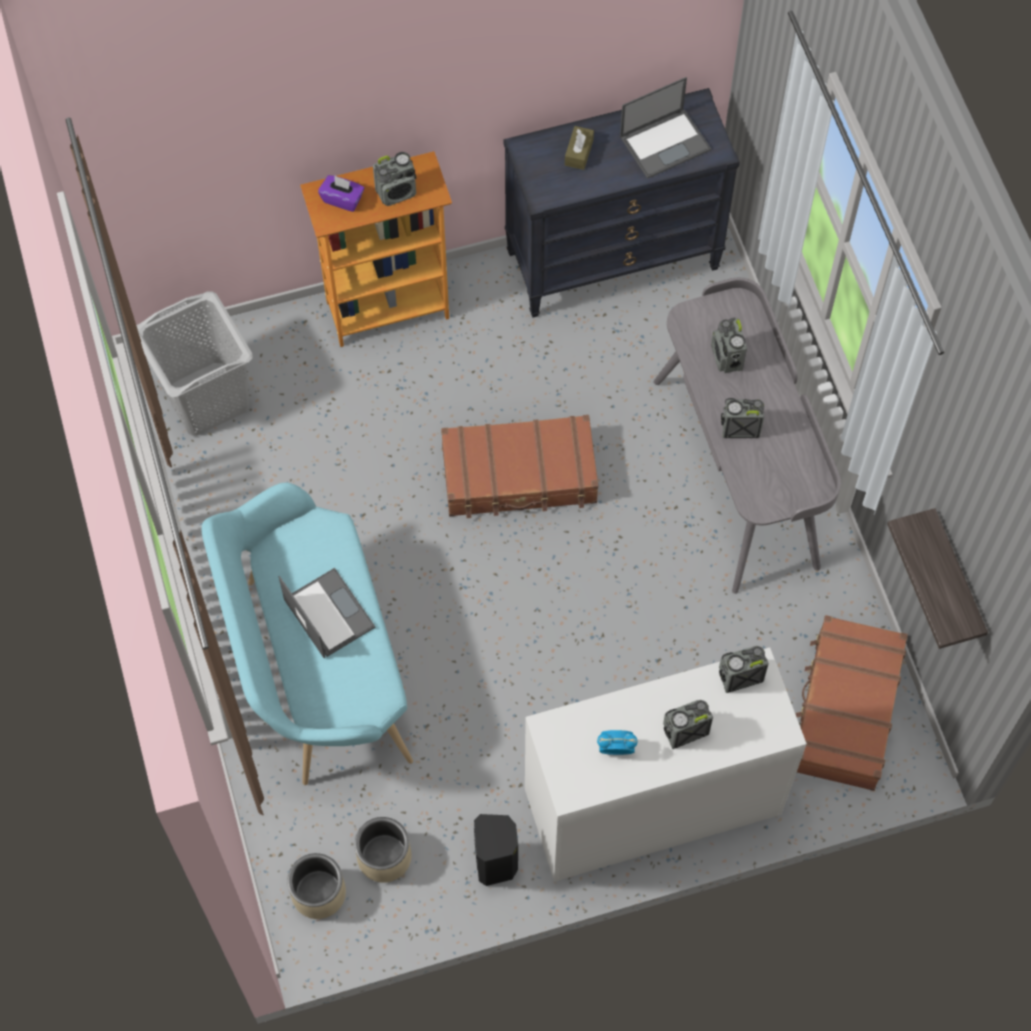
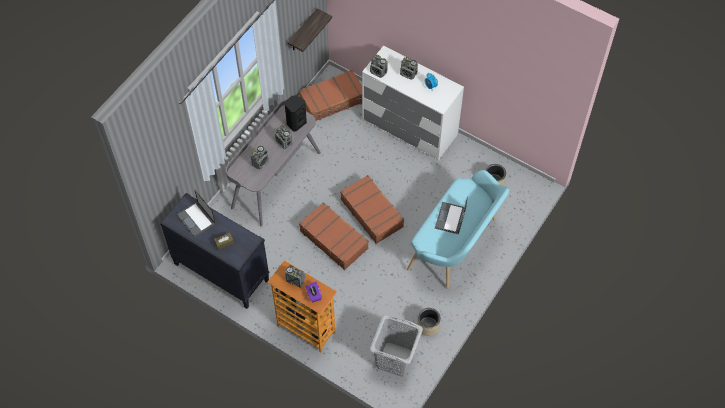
camera: 130 degrees left, 5 degrees down
(319, 893) = (521, 190): beige planter -> beige planter (428, 326)
(497, 862) = (466, 153): black speaker -> black speaker (296, 123)
(517, 580) = (372, 213): none -> brown suitcase
(665, 142) = (196, 219): laptop -> laptop turned 150 degrees counterclockwise

